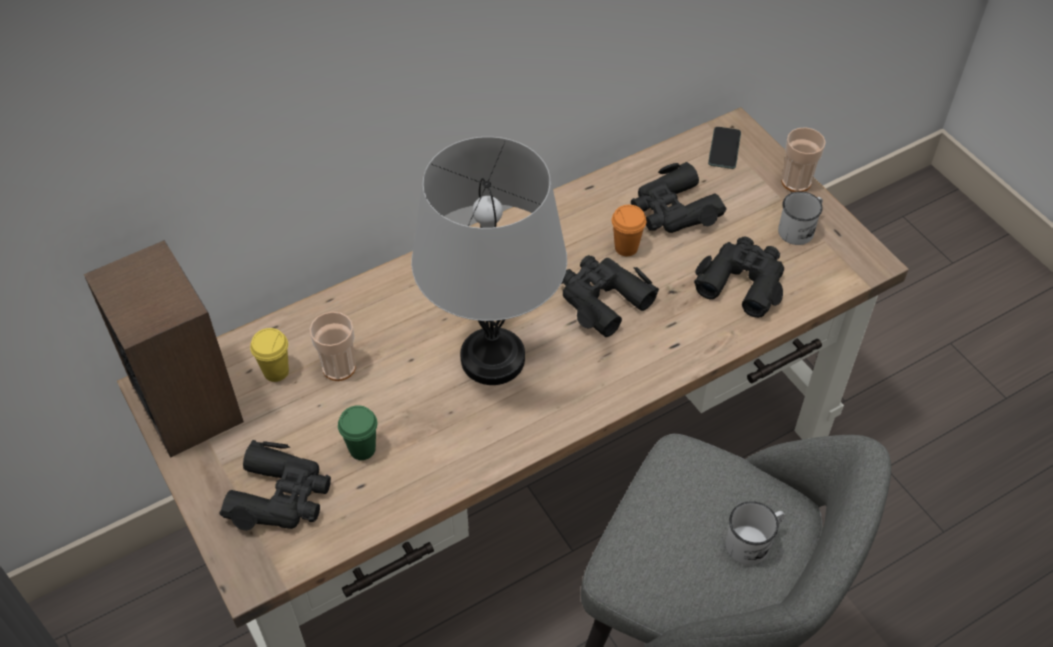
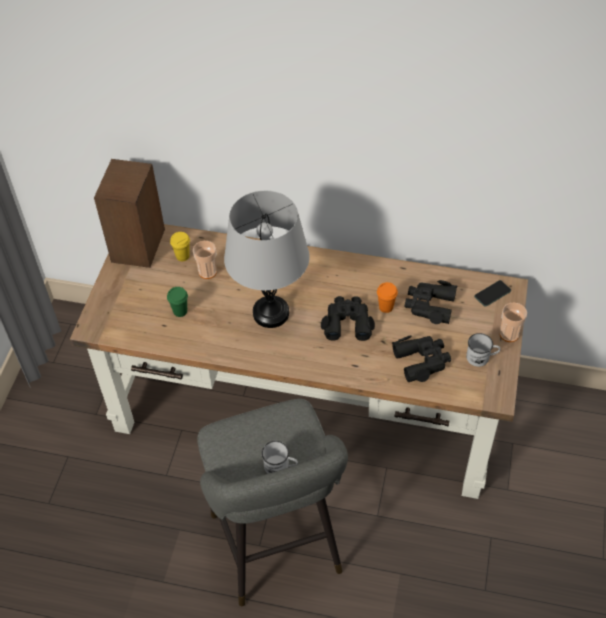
camera: 45 degrees right, 0 degrees up
(281, 496) = (132, 306): black binoculars -> none

